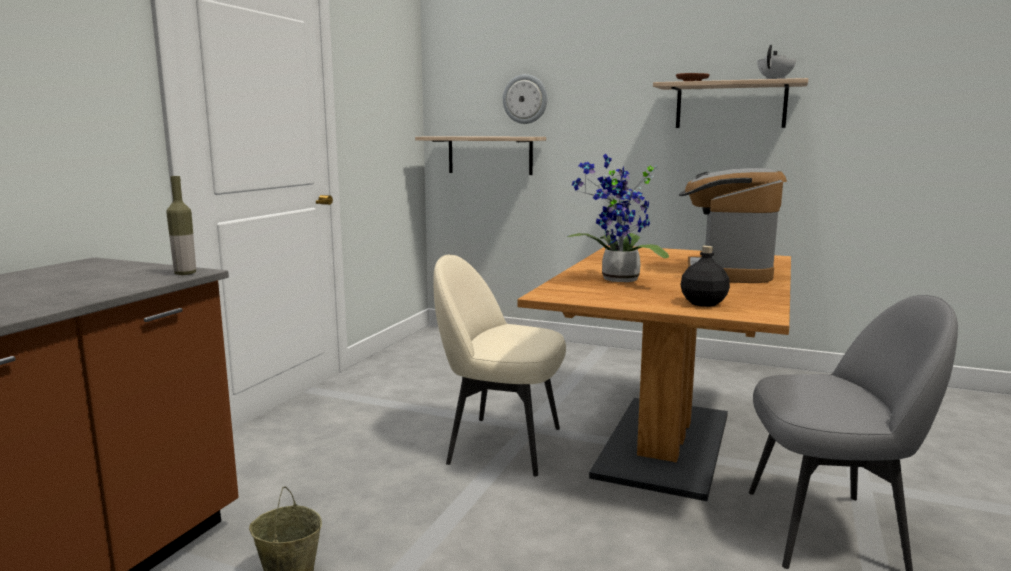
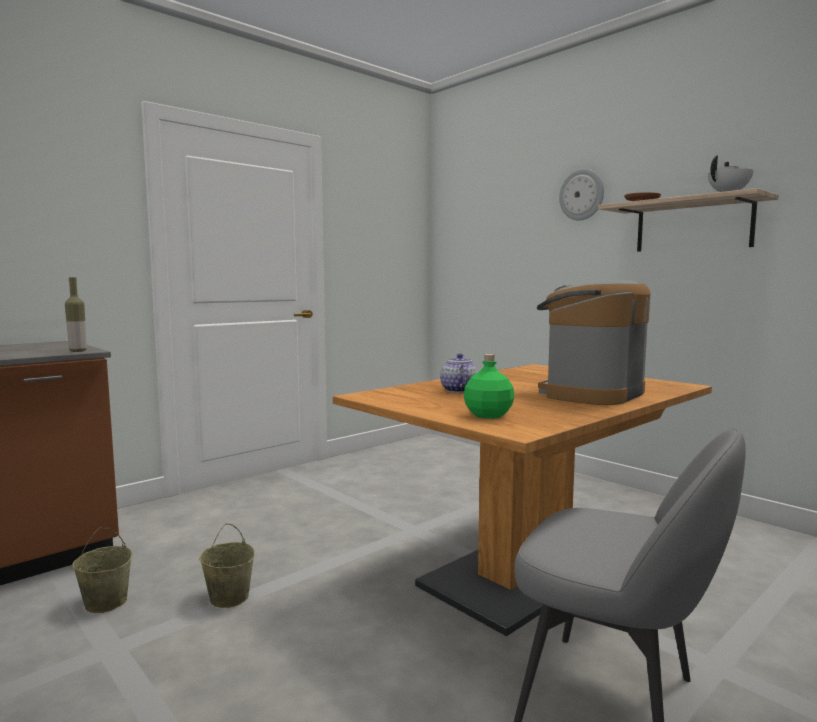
camera: 25 degrees right, 5 degrees down
(424, 533) = (228, 597): none -> beige bucket
(490, 155) = (477, 282): shelf -> none
(501, 444) = (373, 539): beige chair -> none
(525, 99) = (505, 230): wall clock -> wall clock (582, 195)
(616, 280) = (458, 390): potted plant -> teapot
(702, 303) = (487, 415): black bottle -> green bottle

